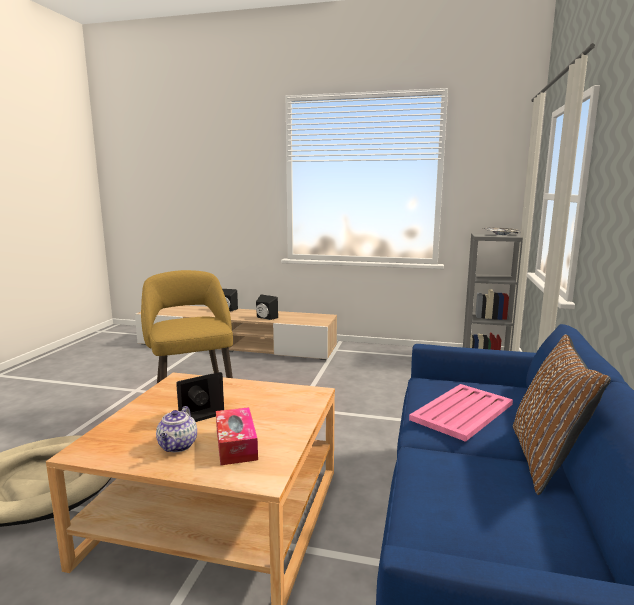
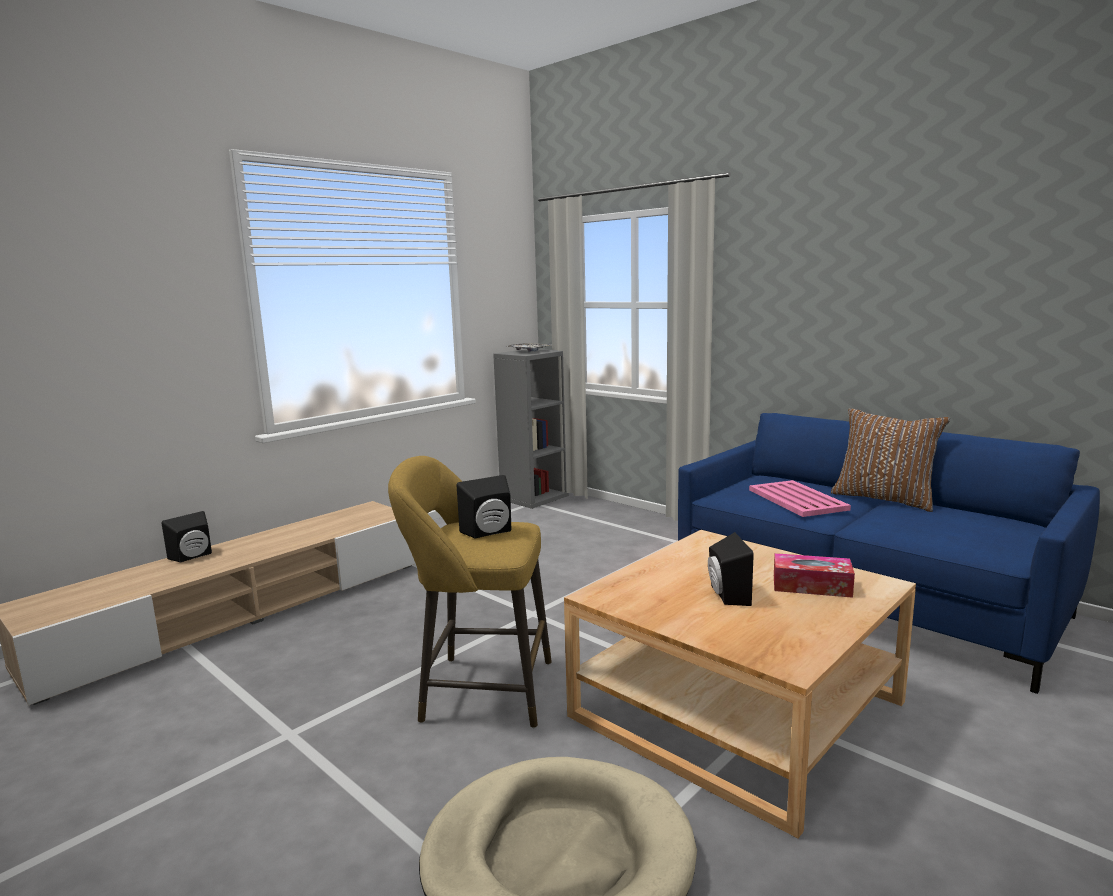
camera: 60 degrees left, 0 degrees up
(178, 446) = (802, 612): teapot -> none
(265, 318) = (301, 538): black speaker -> black speaker (489, 533)

